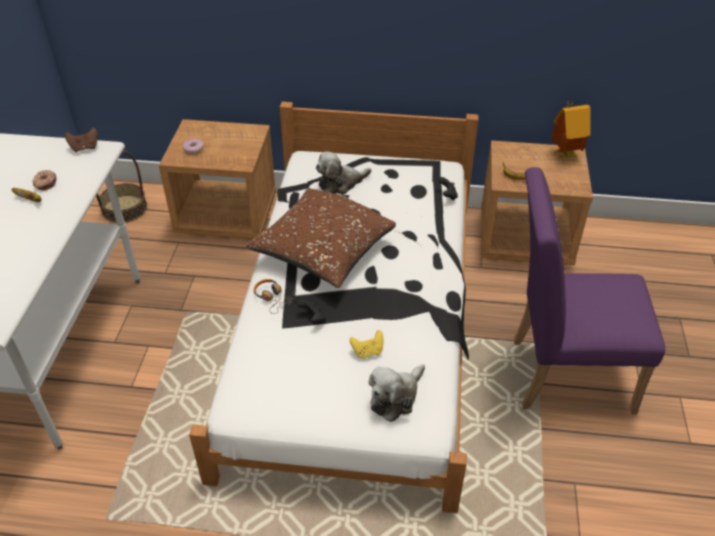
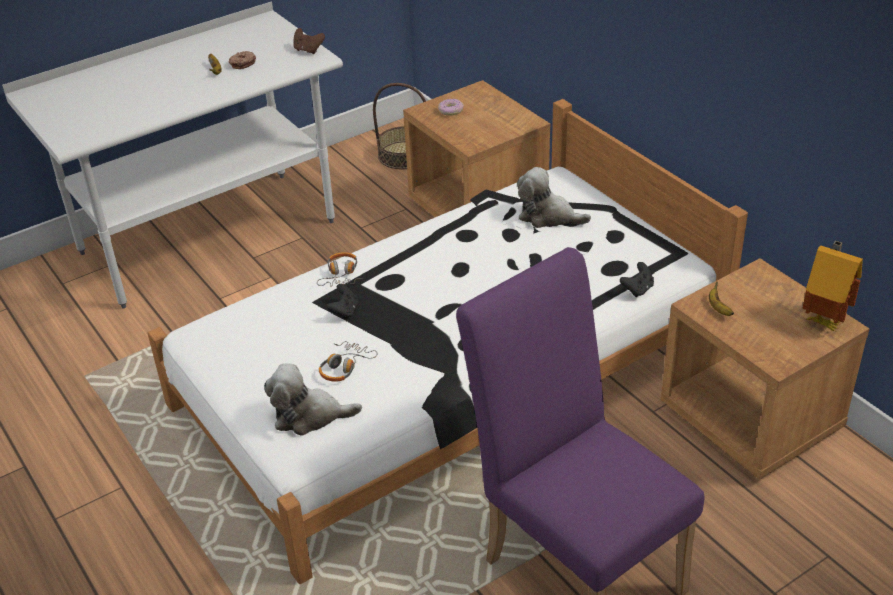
camera: 50 degrees right, 5 degrees down
(323, 251) = (438, 264): brown pillow -> none
(368, 351) = (344, 367): yellow game controller -> headphones

